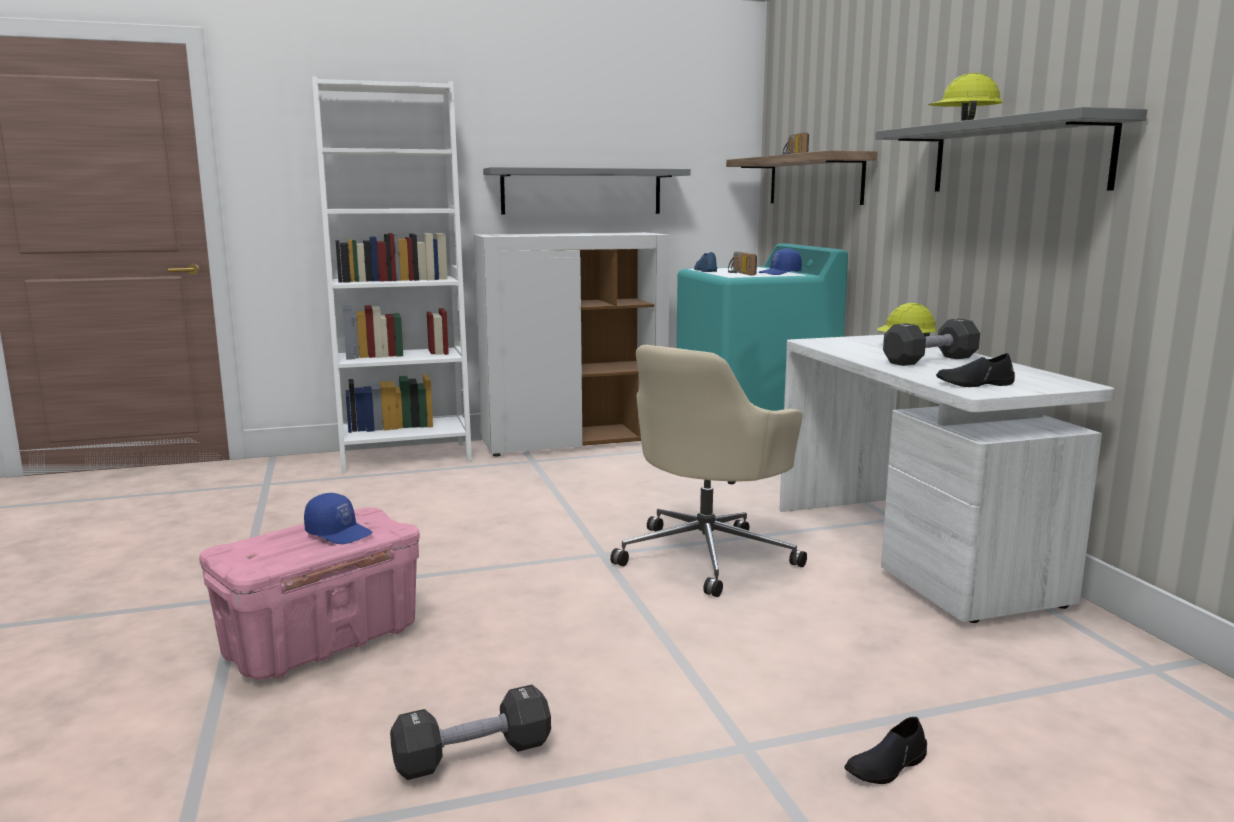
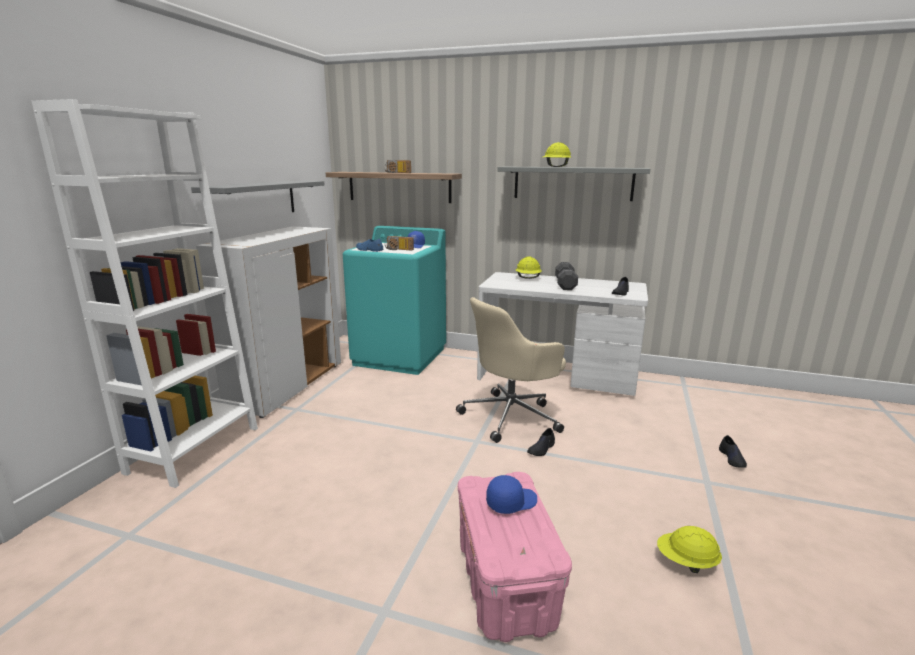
camera: 55 degrees left, 5 degrees up
(473, 755) = (686, 562): black dumbbell -> yellow hard hat
(644, 595) = (541, 449): none -> black shoe
(708, 556) = (512, 416): beige office chair -> beige office chair turned 75 degrees clockwise

